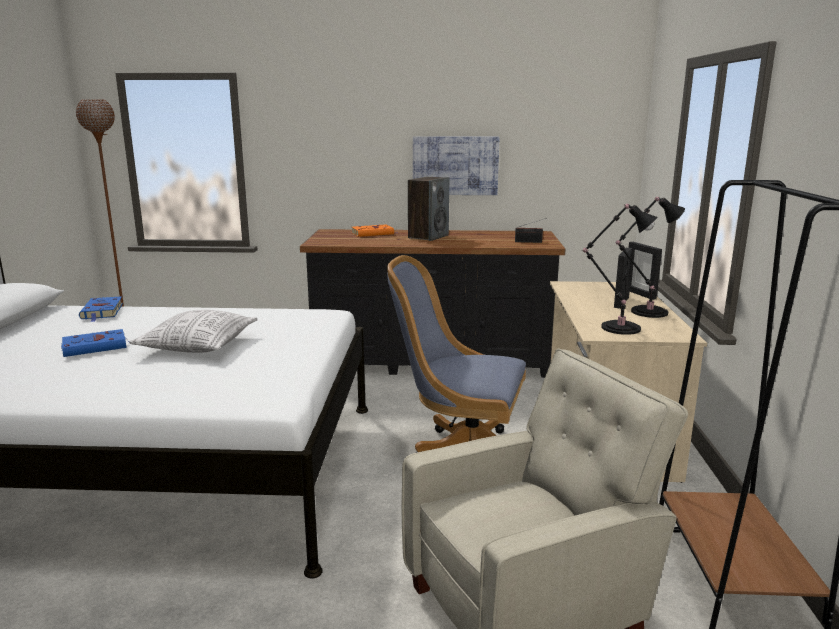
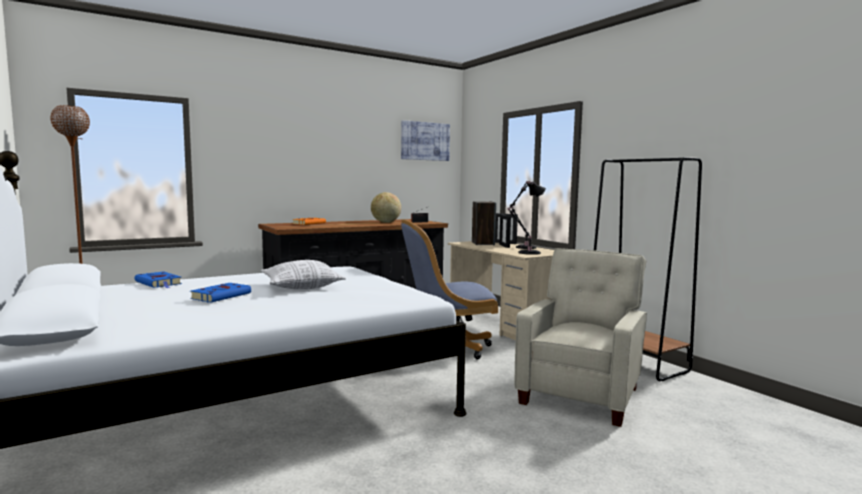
camera: 35 degrees left, 10 degrees down
(428, 236) = (352, 223): speaker -> speaker (482, 243)
(455, 165) = (355, 176): picture -> picture (425, 141)
(476, 239) = (385, 222): none -> globe

